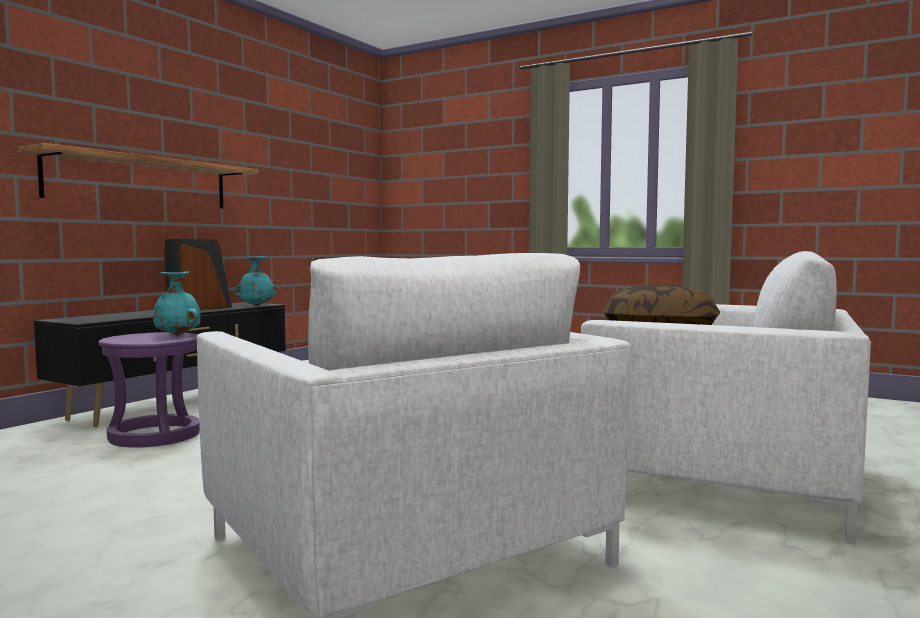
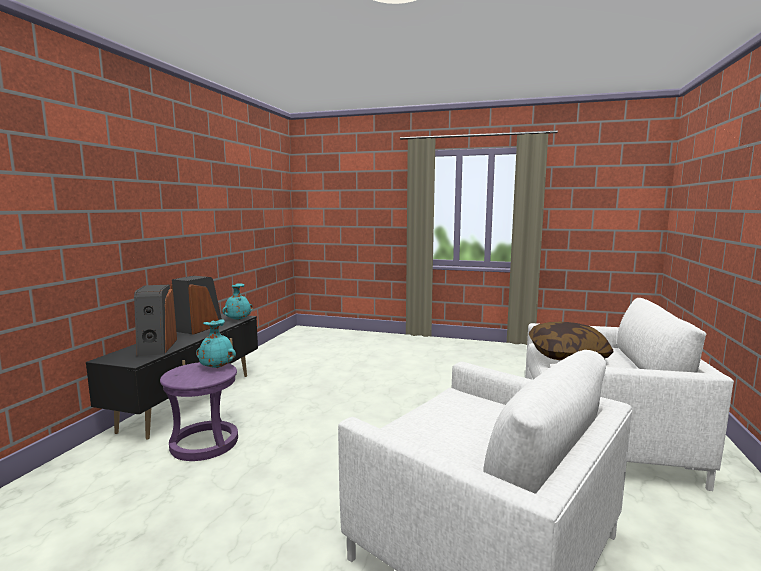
camera: 15 degrees left, 5 degrees up
(125, 316) = (156, 347): none -> speaker
(141, 182) = (149, 236): shelf -> none

